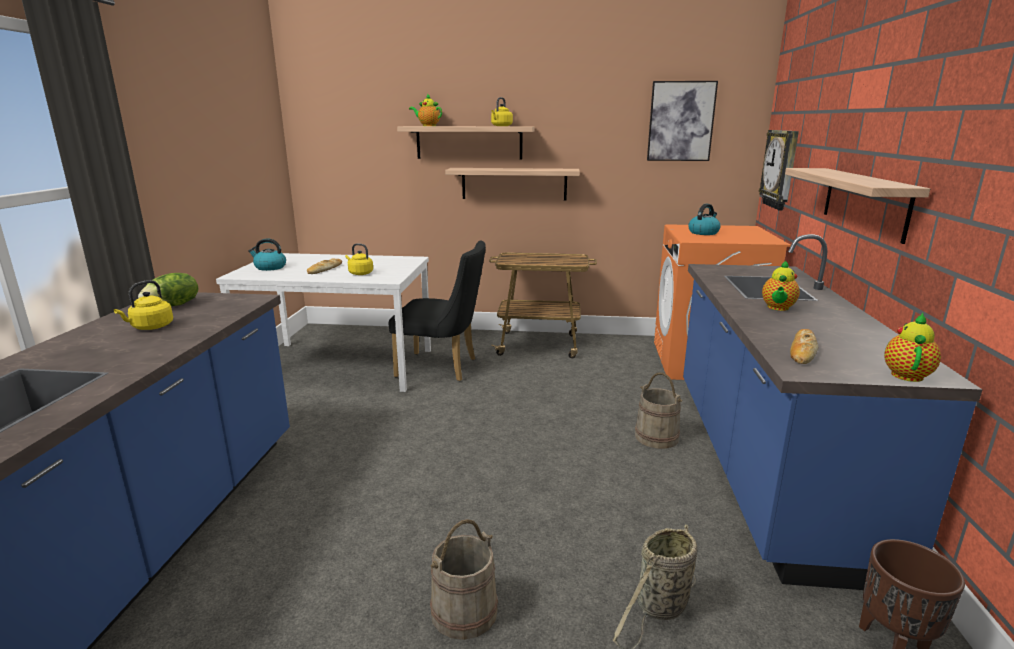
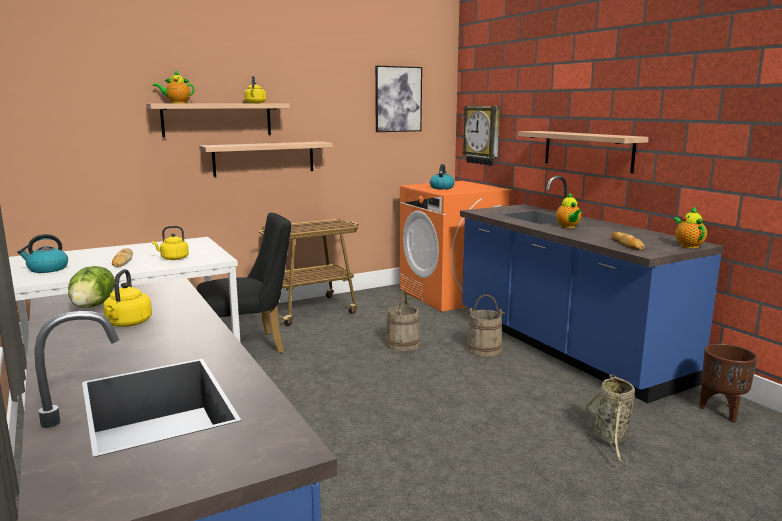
camera: 35 degrees left, 5 degrees down
(464, 612) = (512, 491): beige bucket -> beige bucket (403, 344)

